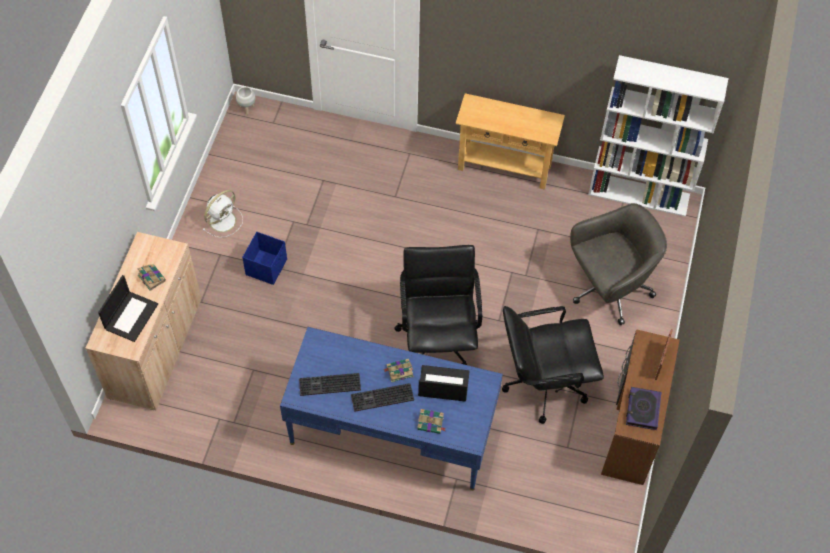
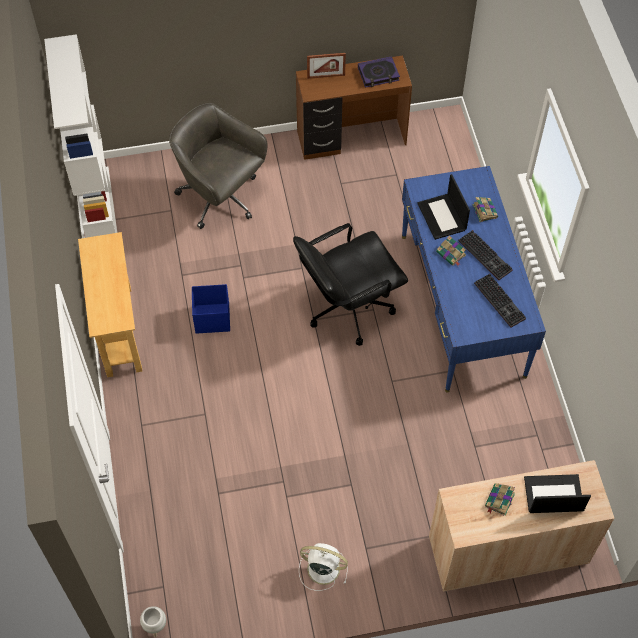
camera: 115 degrees left, 0 degrees up
(267, 267) = (355, 493): blue storage box -> blue storage box (211, 318)
(544, 383) = (346, 211): black office chair -> none

